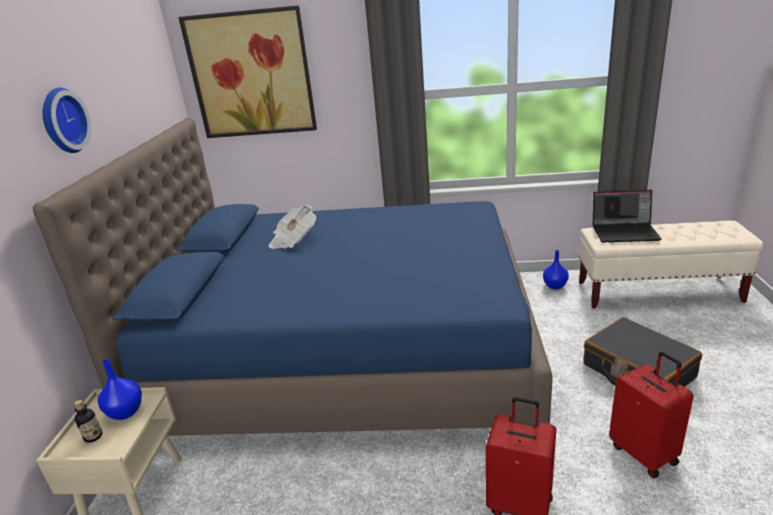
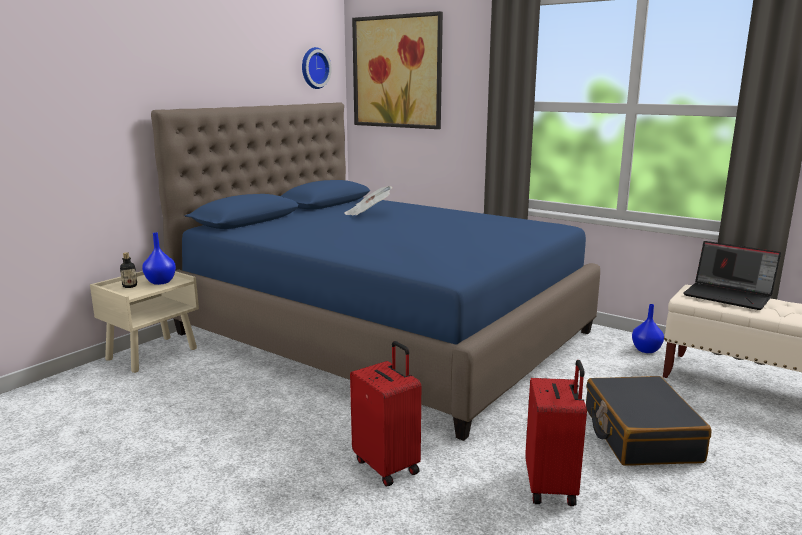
camera: 30 degrees right, 10 degrees down
(61, 121) = (203, 65): wall clock -> wall clock (313, 68)

